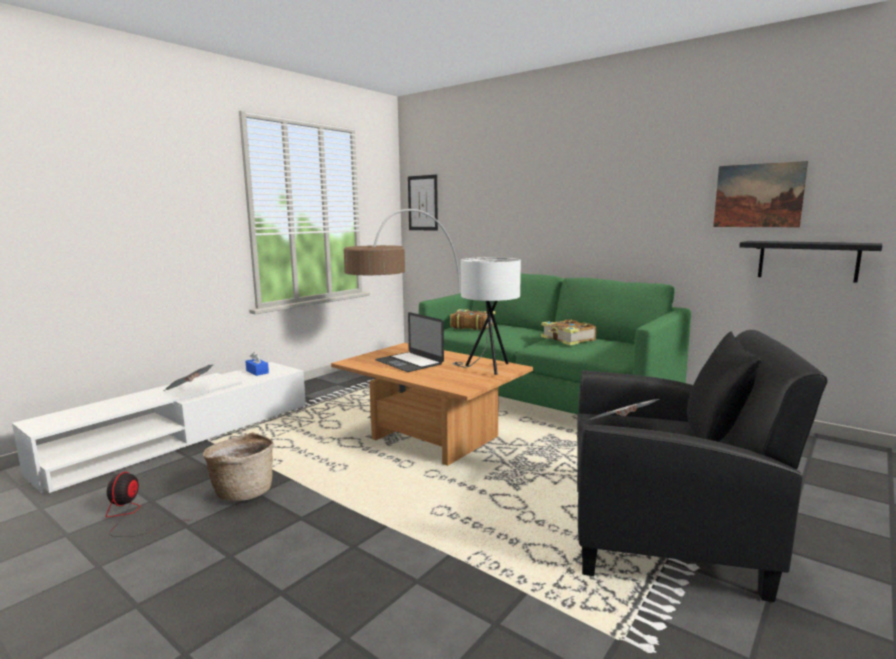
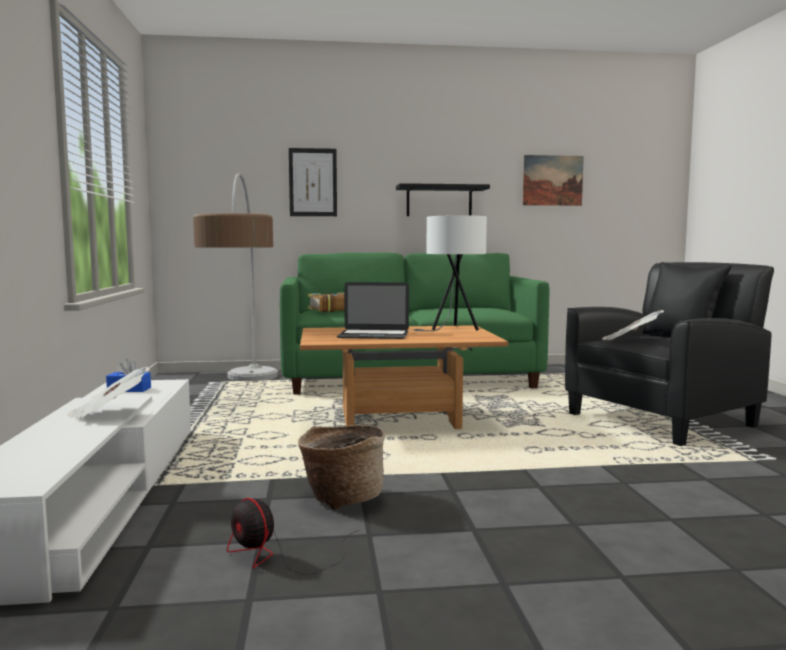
camera: 45 degrees left, 5 degrees down
(423, 203) = (190, 174): picture -> picture (313, 182)
(568, 340) = (446, 309): book -> none
(807, 260) = (587, 231): black shelf -> black shelf (439, 201)

